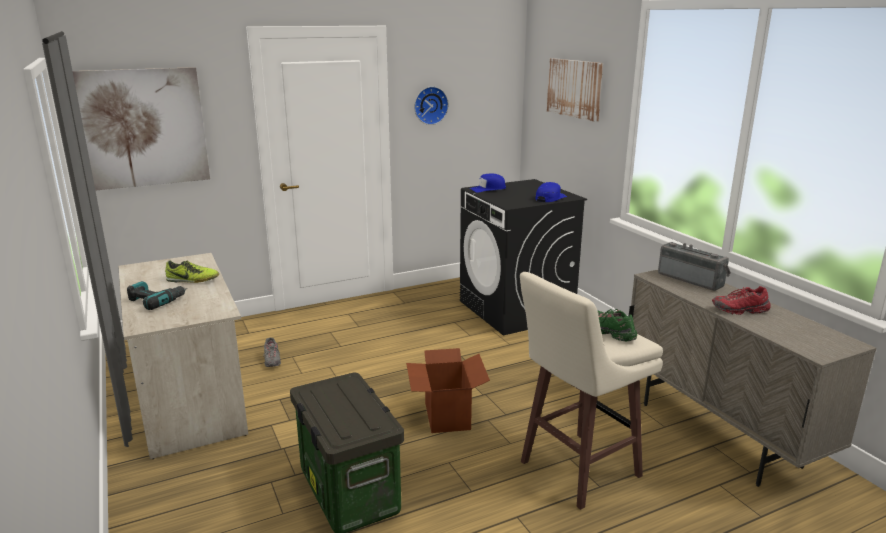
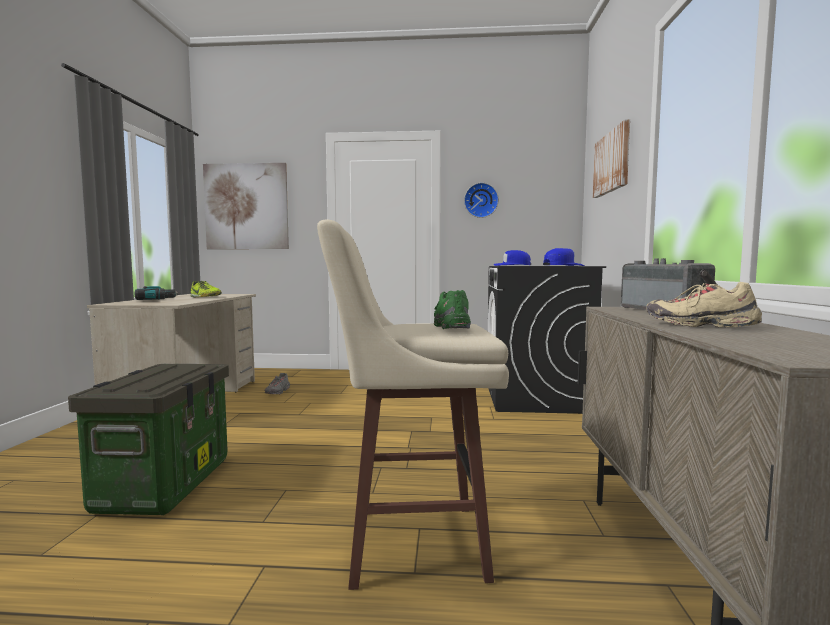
camera: 30 degrees right, 15 degrees down
(446, 416) = (345, 454): cardboard box -> none
(740, 310) = (700, 325): red shoe -> beige shoe

